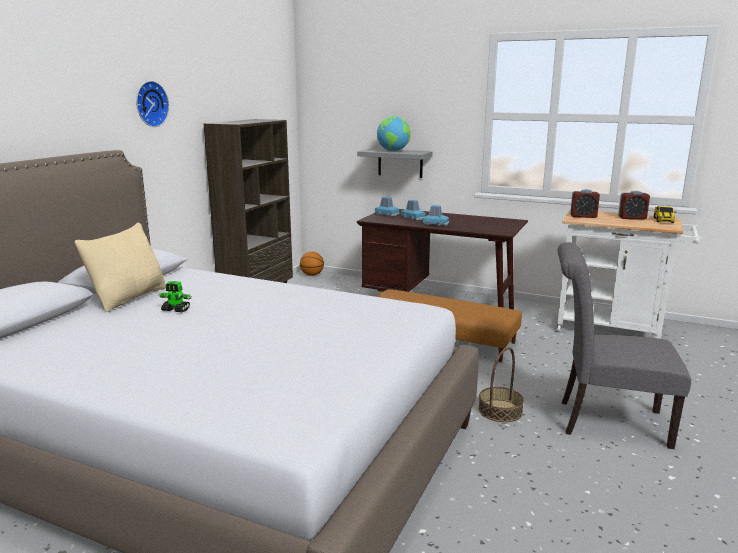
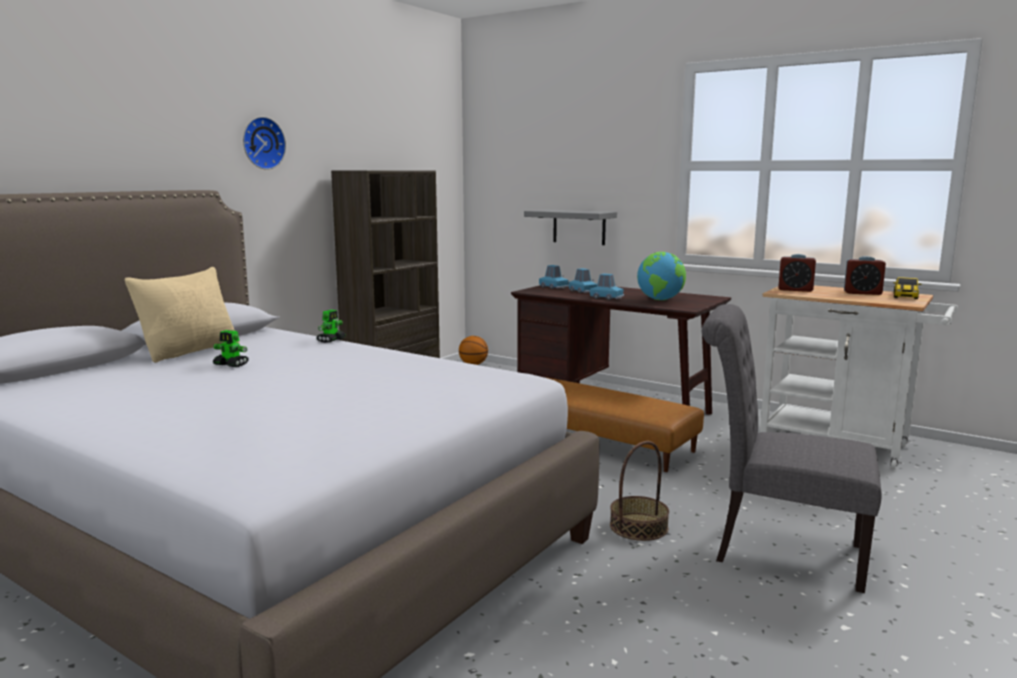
camera: 10 degrees right, 5 degrees down
(242, 278) = (331, 340): none -> toy robot
(393, 151) = (568, 211): globe -> globe (660, 300)

